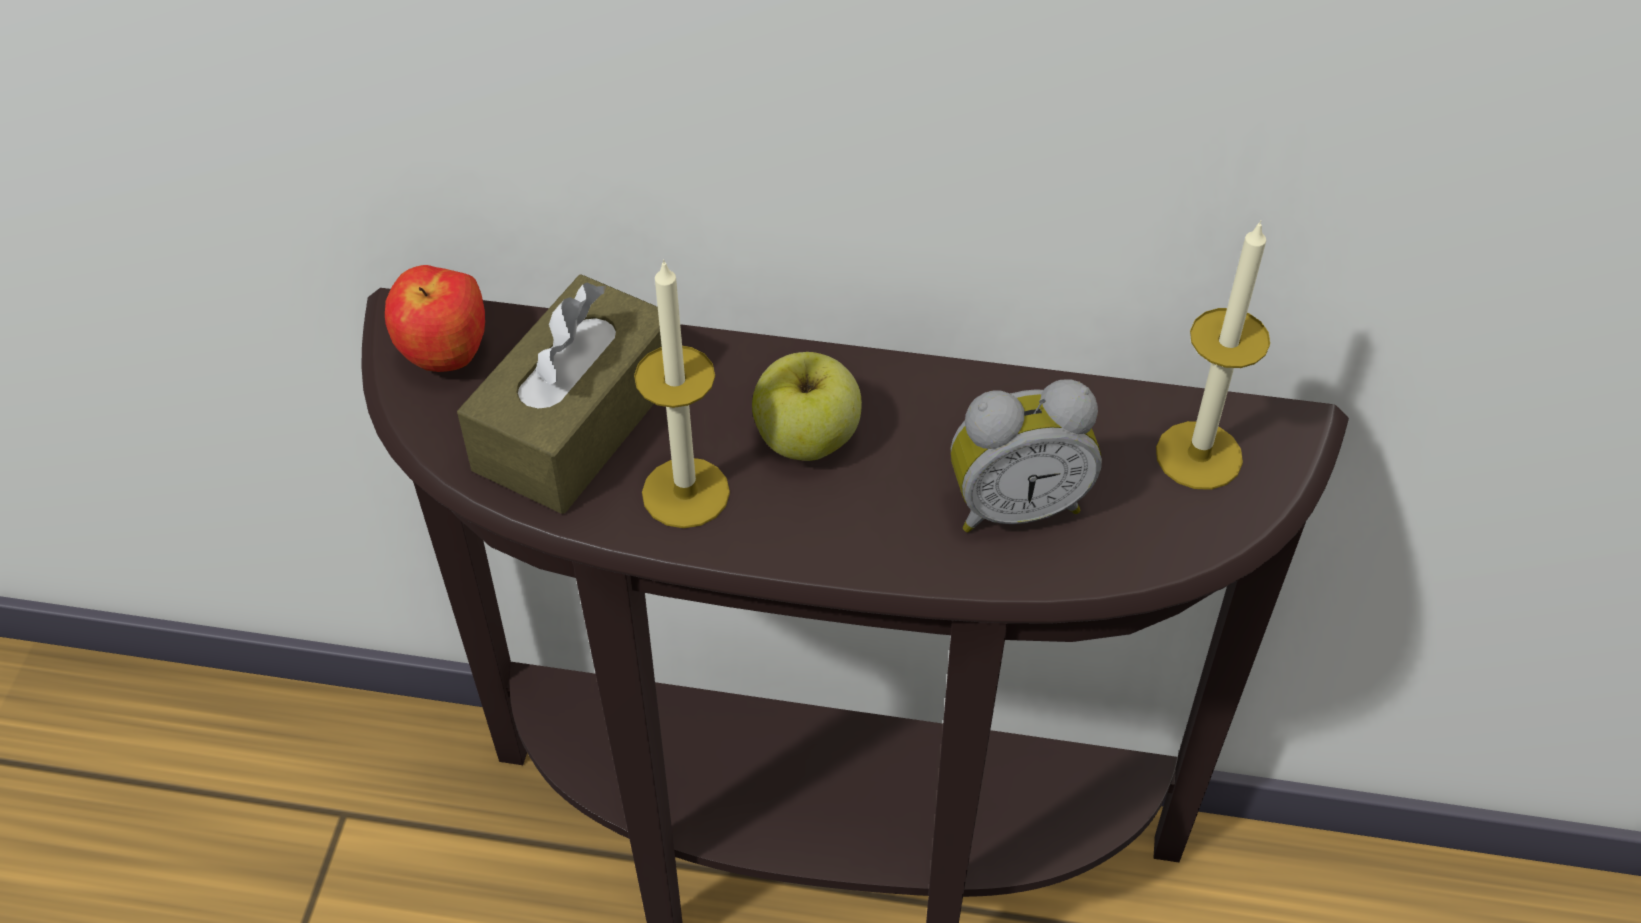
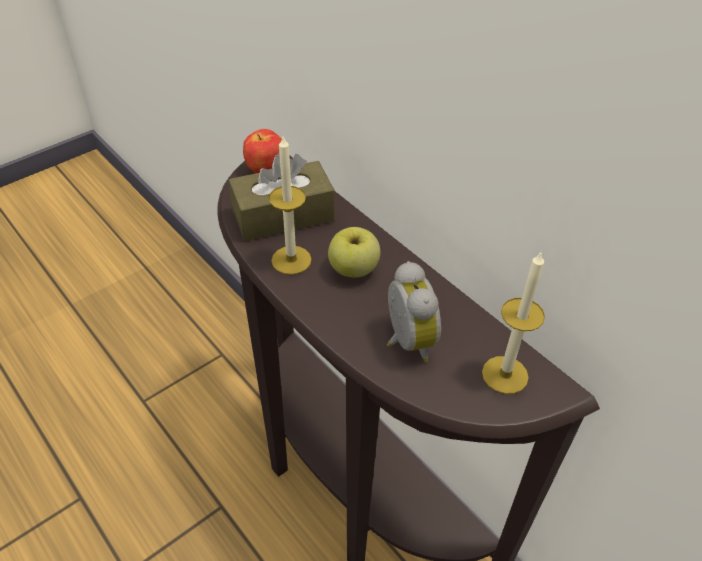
camera: 40 degrees right, 5 degrees down
(1015, 504) = (405, 342): alarm clock -> alarm clock turned 135 degrees counterclockwise

